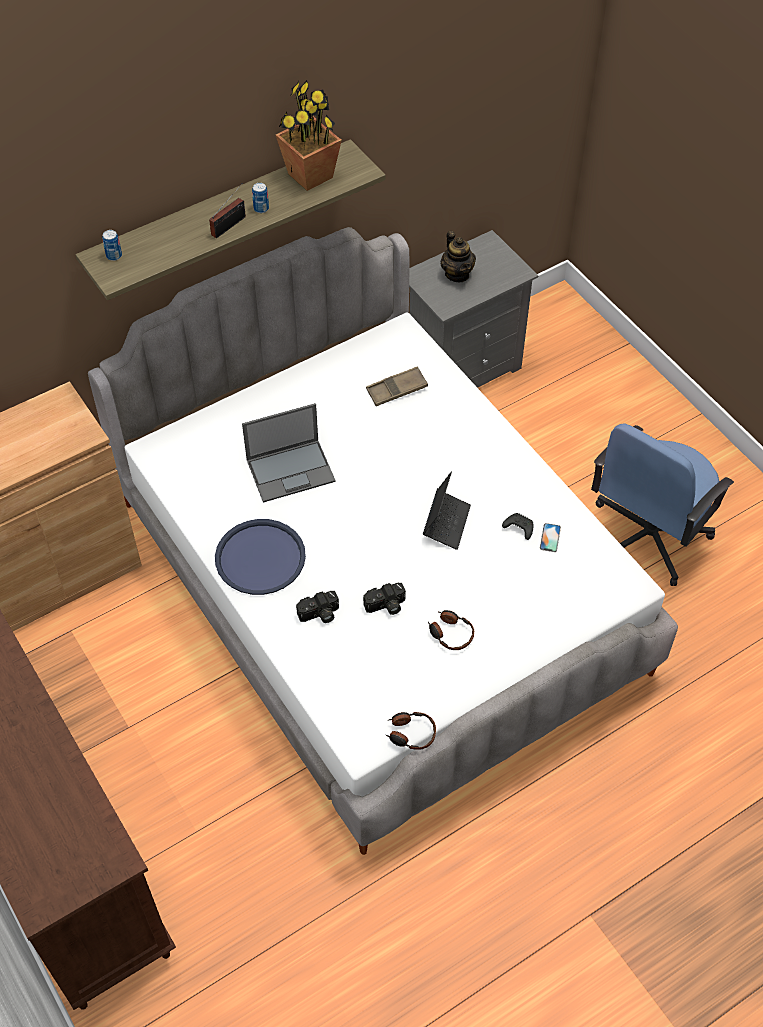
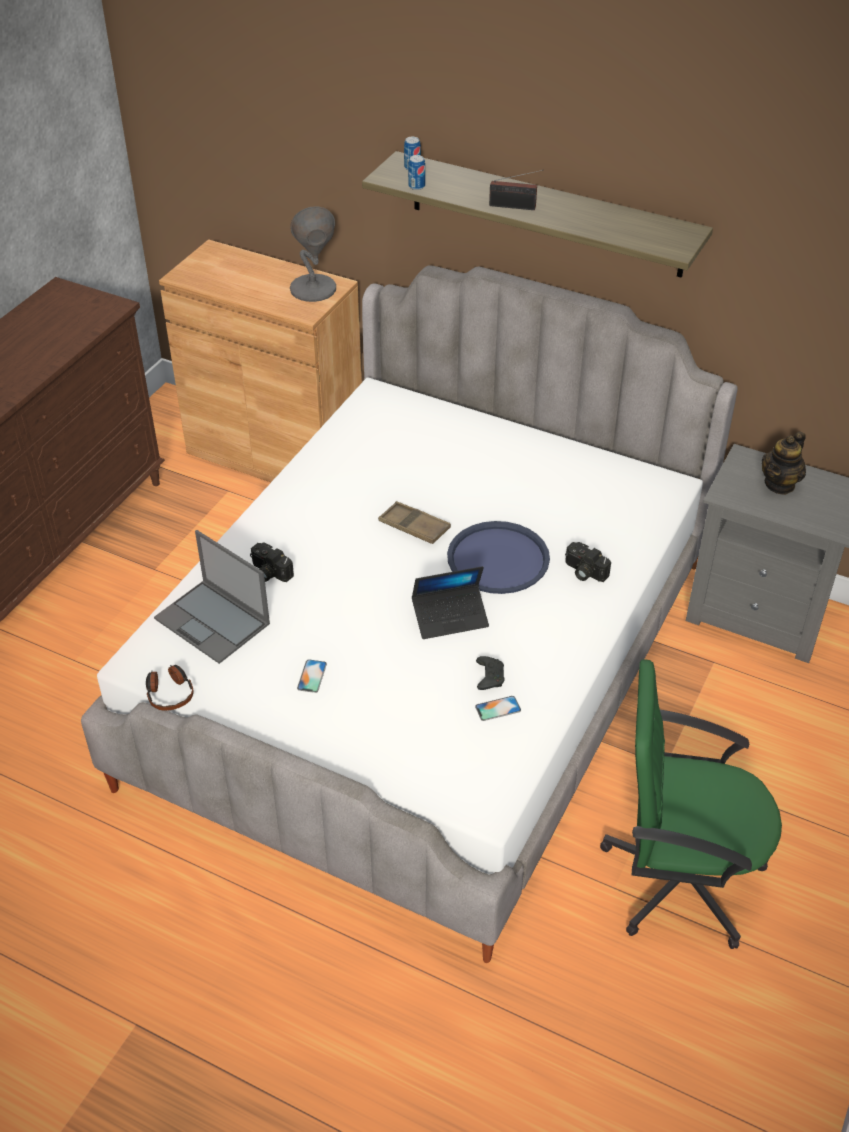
camera: 60 degrees right, 10 degrees down
(54, 415) = (312, 289): none -> grey table lamp
(260, 558) = (306, 507): blue tray -> blue tray (498, 559)
(261, 208) = (555, 214): can -> can (416, 186)
(291, 470) = (425, 484): laptop -> laptop (213, 622)
(310, 175) = (632, 223): potted plant -> none
(386, 606) = (312, 614): camera -> camera (583, 572)
(397, 389) = (590, 513): brown tray -> brown tray (414, 527)
(450, 633) = (312, 676): headphones -> phone
(647, 536) = (678, 878): blue office chair -> green office chair

